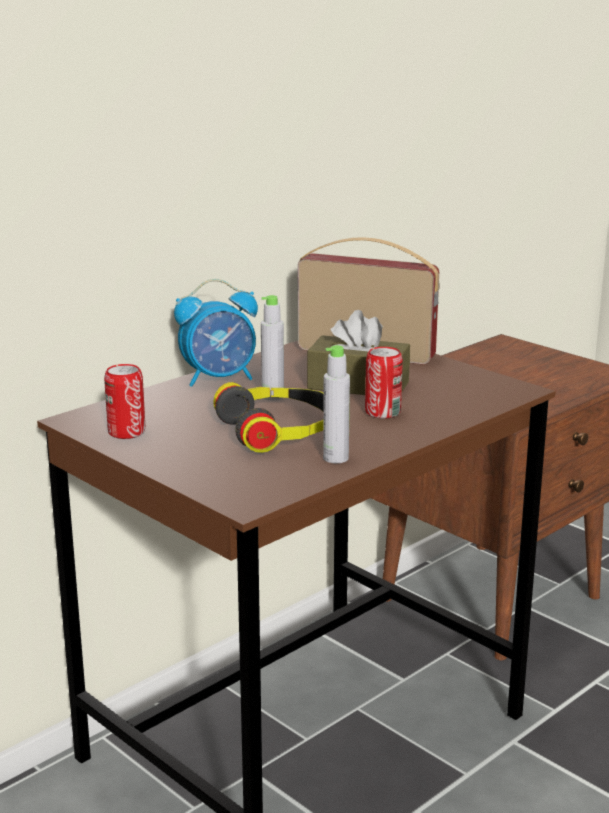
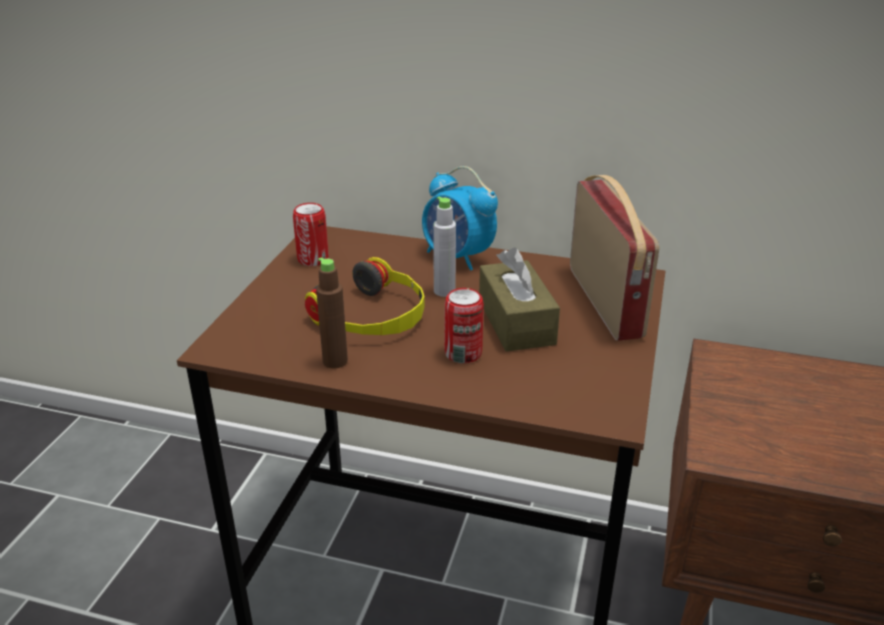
camera: 60 degrees right, 10 degrees up
(335, 458) = (335, 361): grey bottle -> brown bottle

